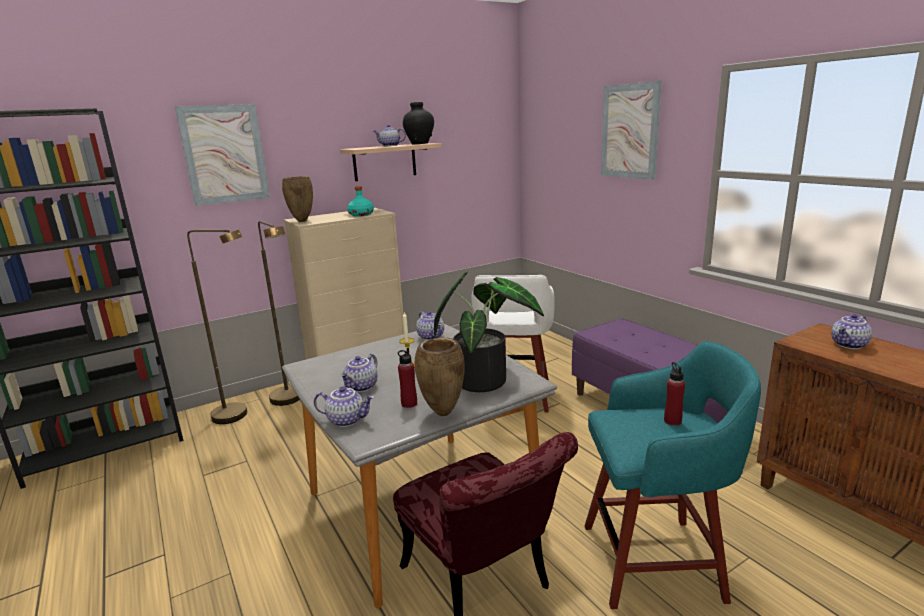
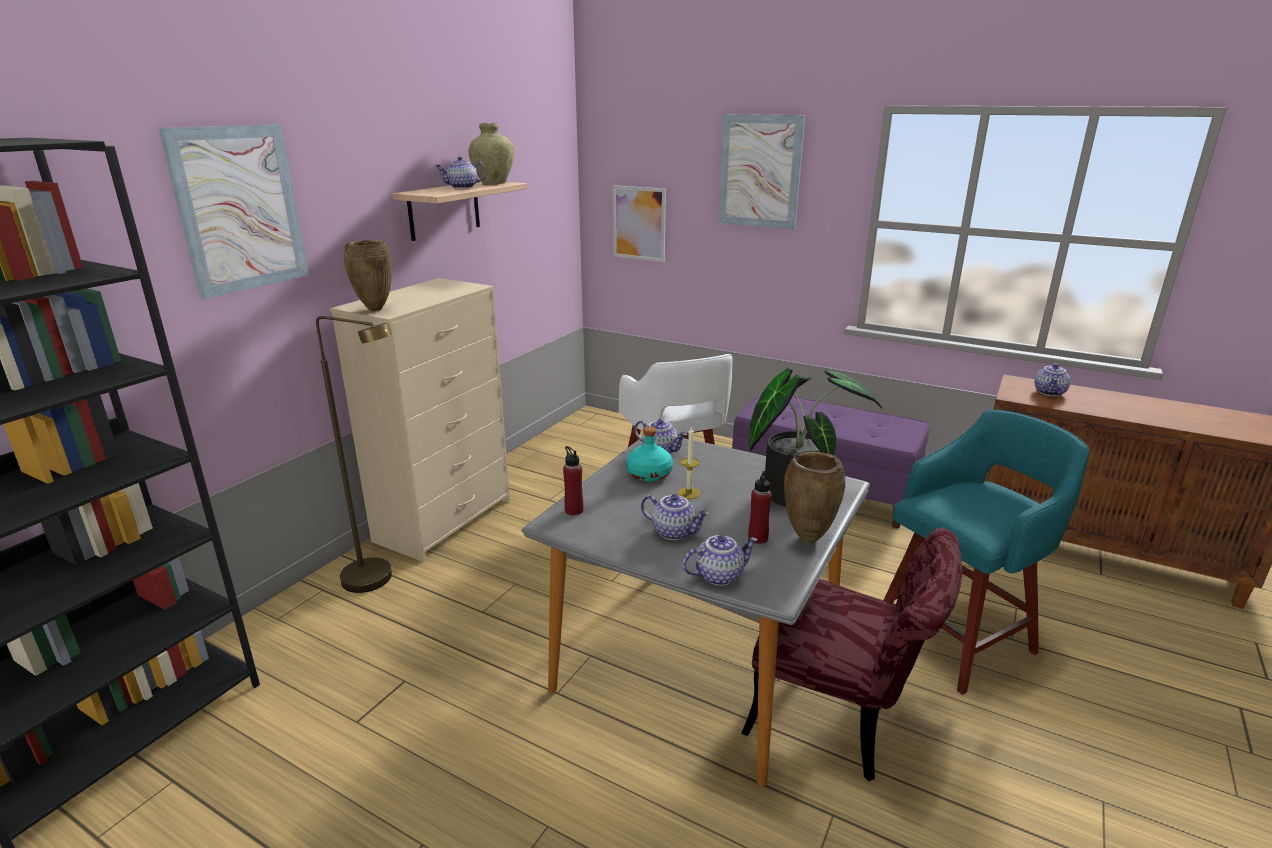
camera: 30 degrees left, 5 degrees up
(239, 415) = (316, 622): brown floor lamp -> none
(361, 215) = (449, 292): turquoise bottle -> turquoise bottle (649, 474)
(362, 387) = (674, 532): teapot -> teapot turned 60 degrees counterclockwise
(420, 143) = (493, 183): black vase -> beige vase
(552, 177) = (639, 223): none -> picture
(672, 421) = (984, 494): red bottle -> red bottle (574, 510)

